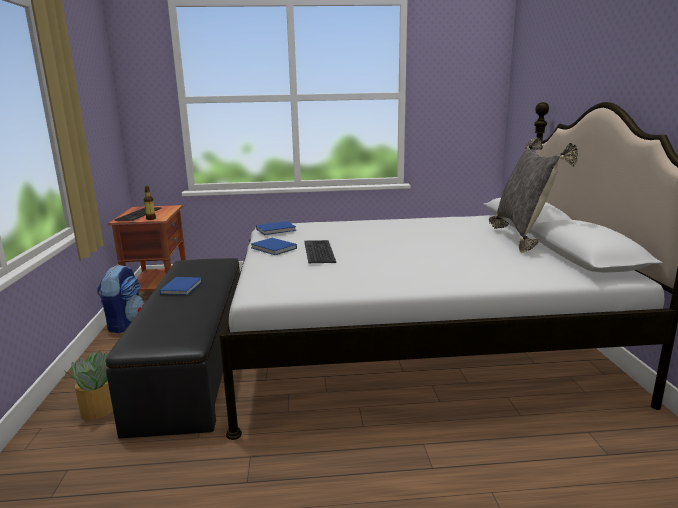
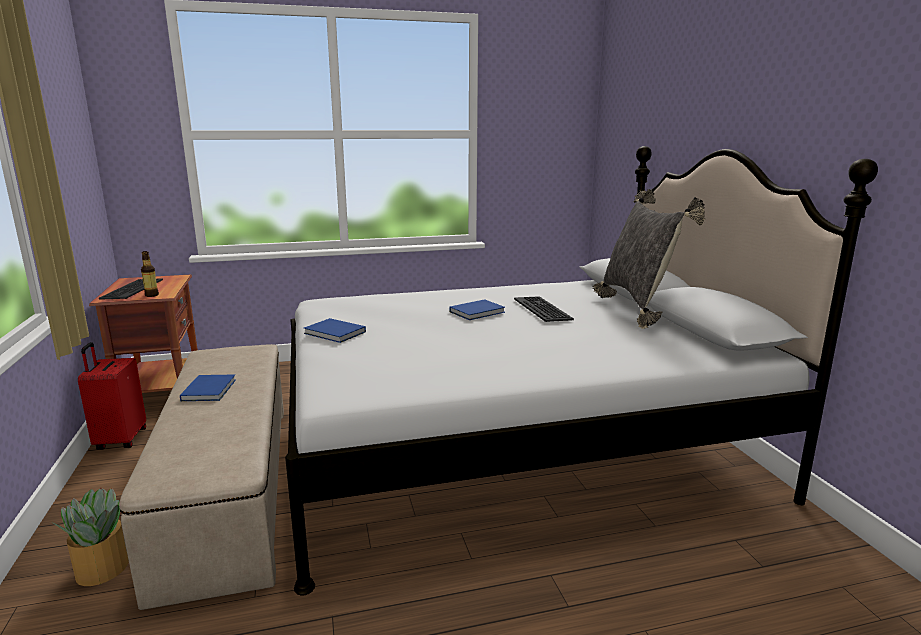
camera: 10 degrees left, 0 degrees up
(125, 324) = (120, 440): backpack -> red suitcase
(195, 360) = (230, 486): black bench -> beige bench
(277, 230) = (332, 307): blue book -> blue book (478, 312)
(320, 252) = (397, 336): keyboard -> keyboard (542, 309)

